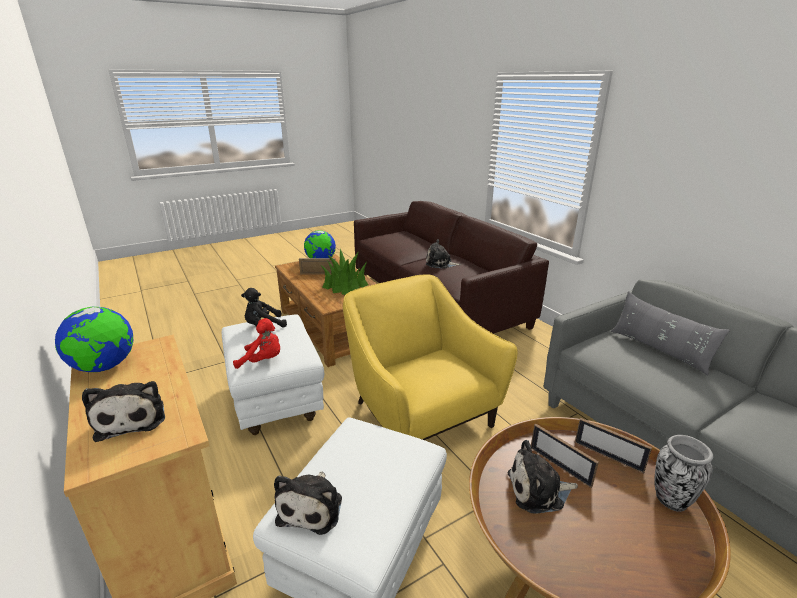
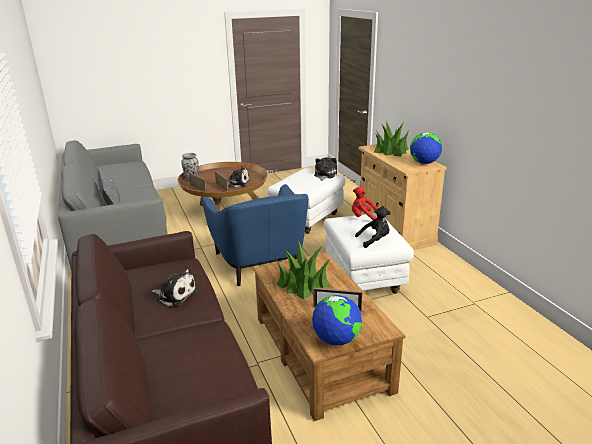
camera: 170 degrees left, 0 degrees up
(132, 418) = (391, 151): plush toy -> potted plant
(420, 414) = (259, 263): yellow armchair -> blue armchair

